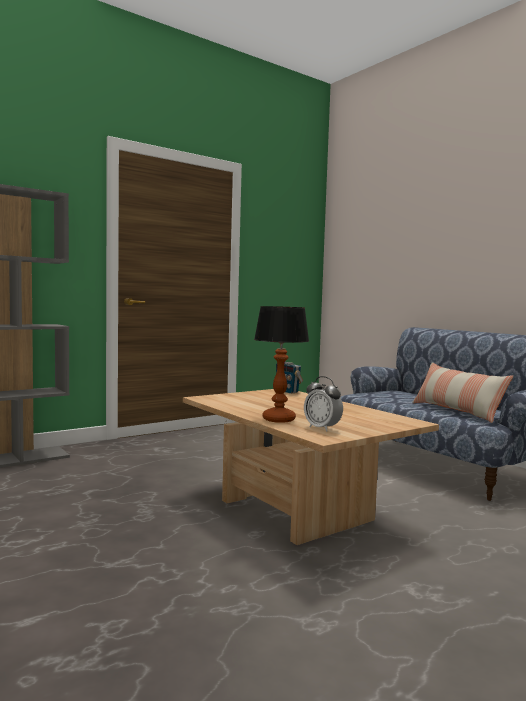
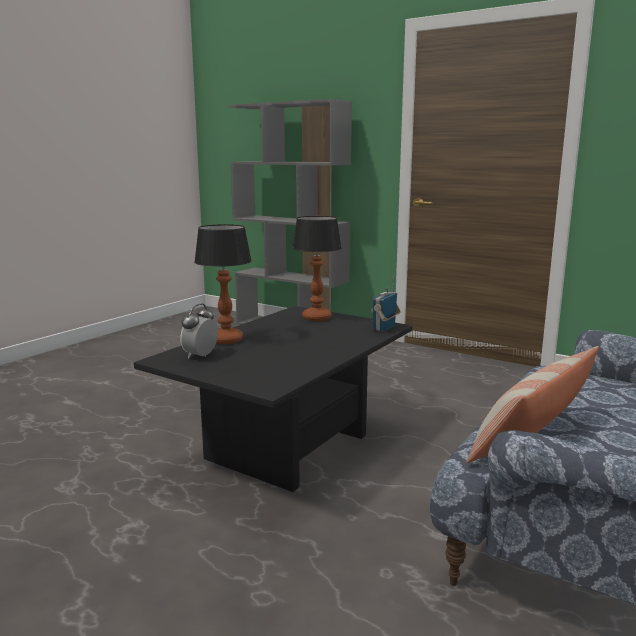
camera: 70 degrees right, 10 degrees up
(236, 397) = (316, 317): none -> table lamp
(295, 510) = (288, 447): beige coffee table -> black coffee table

